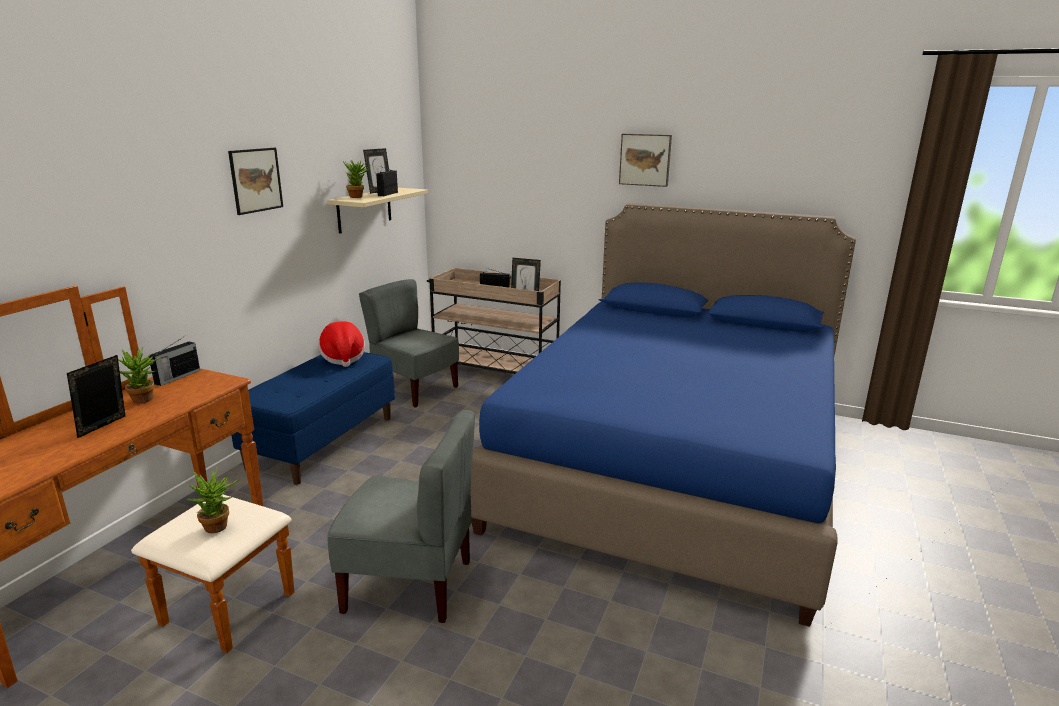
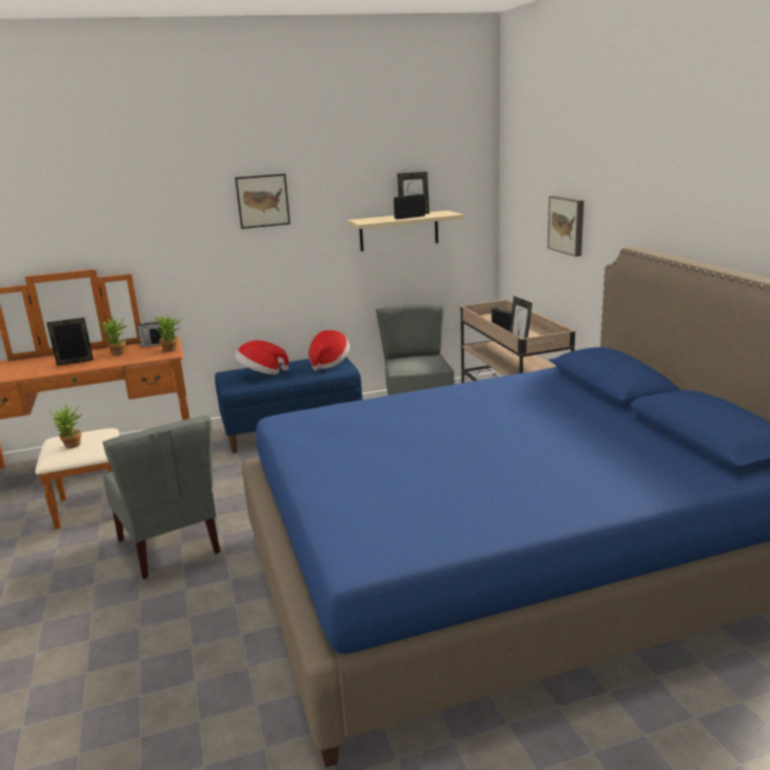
camera: 50 degrees right, 0 degrees up
(290, 385) = (261, 373): none -> hat
(358, 197) = (377, 218): potted plant -> potted plant (172, 350)
(645, 159) = (654, 191): picture -> picture (567, 225)

